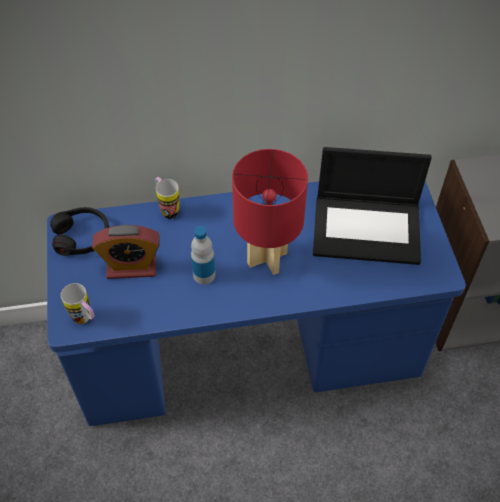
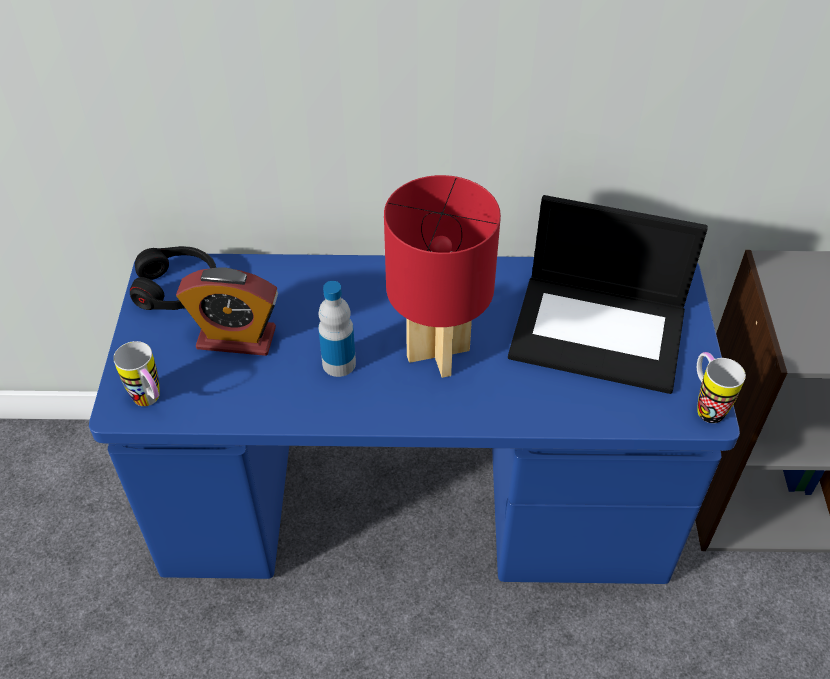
camera: 10 degrees right, 5 degrees down
(167, 209) = (308, 266): mug -> mug (705, 405)

